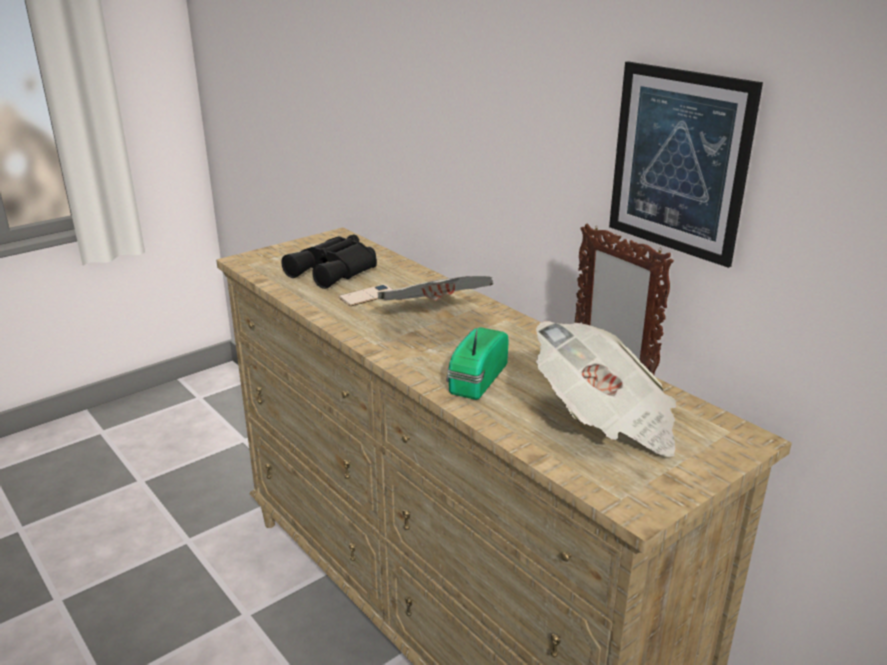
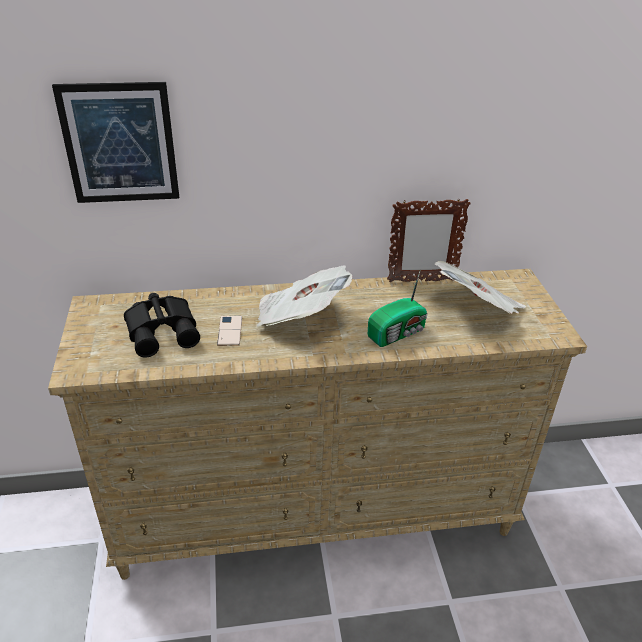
camera: 60 degrees left, 10 degrees up
(475, 380) = (398, 333): radio -> radio turned 90 degrees counterclockwise
(678, 162) = (449, 143): picture -> picture (120, 144)

